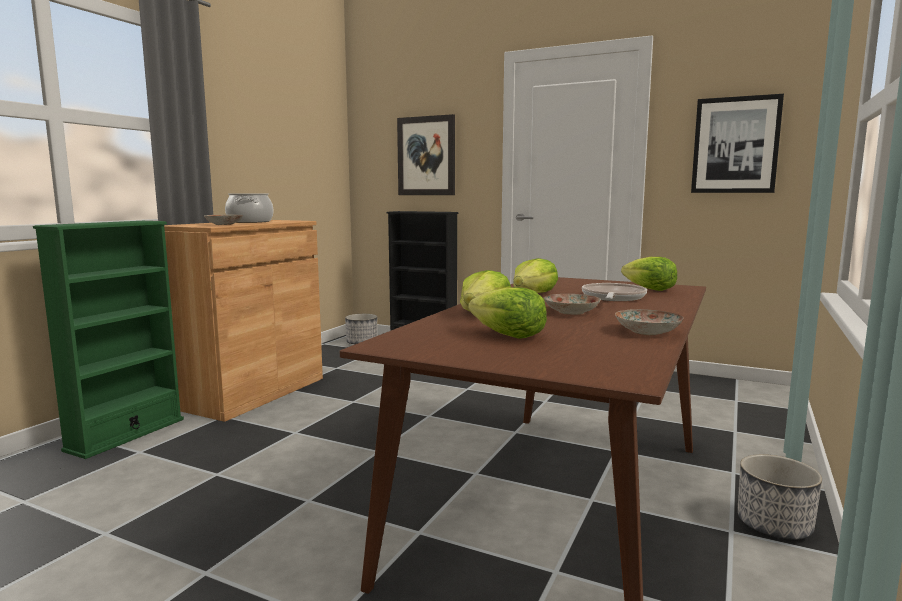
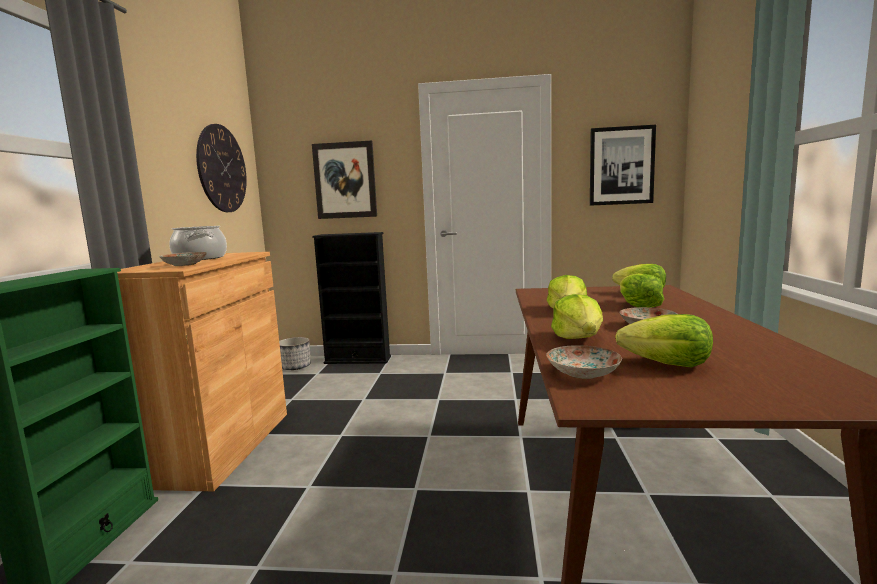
camera: 20 degrees left, 0 degrees up
(305, 142) = (222, 169): none -> wall clock
(612, 298) = (638, 305): frying pan -> lettuce
(648, 332) = (759, 340): plate -> plate (584, 373)
(774, 525) = (792, 481): planter -> none

